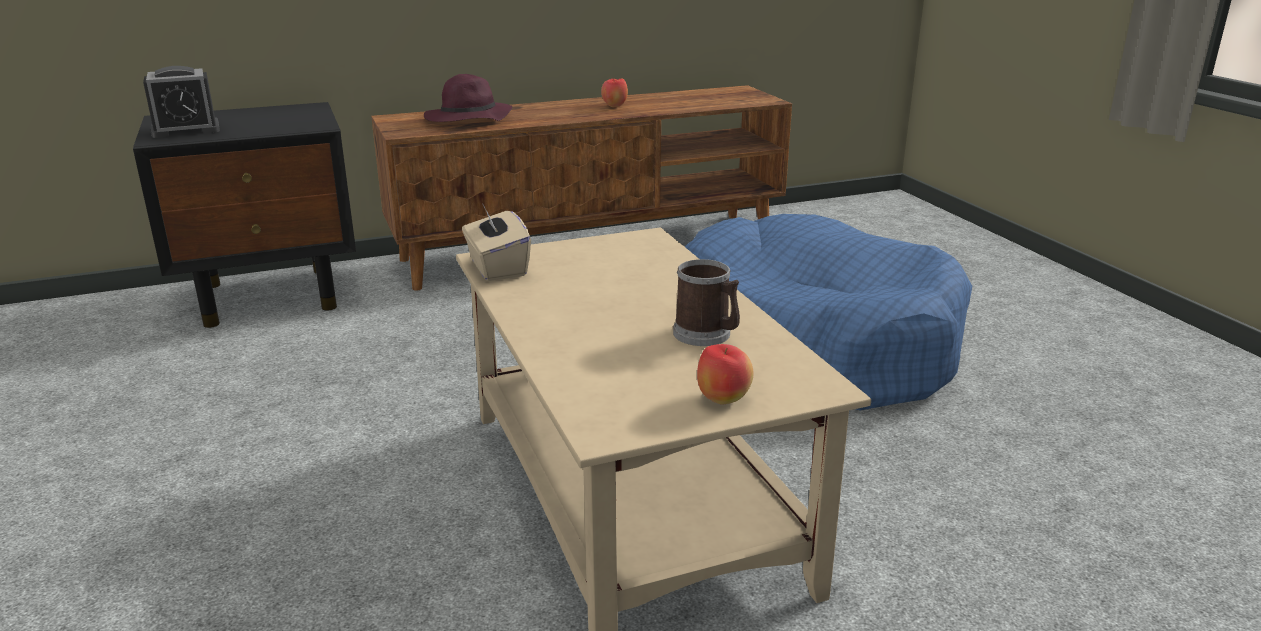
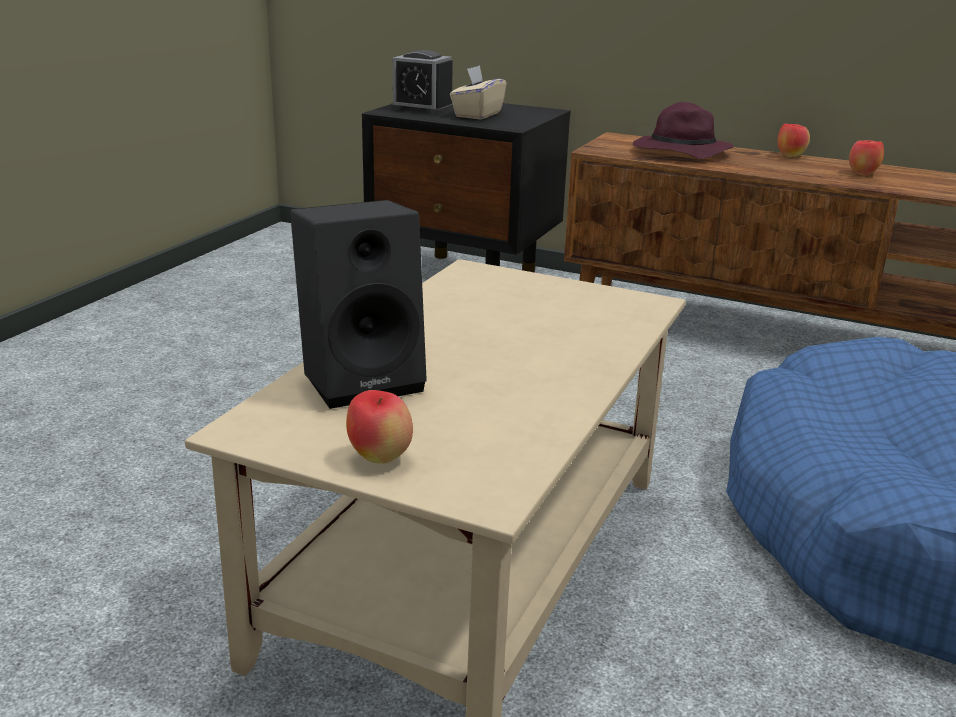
camera: 45 degrees right, 0 degrees up
(497, 267) = (462, 279): beige tissue box -> beige tissue box (477, 114)
(544, 104) = (790, 156): none -> apple
(597, 361) = (363, 378): none -> black speaker
(707, 335) = (498, 403): mug -> none

